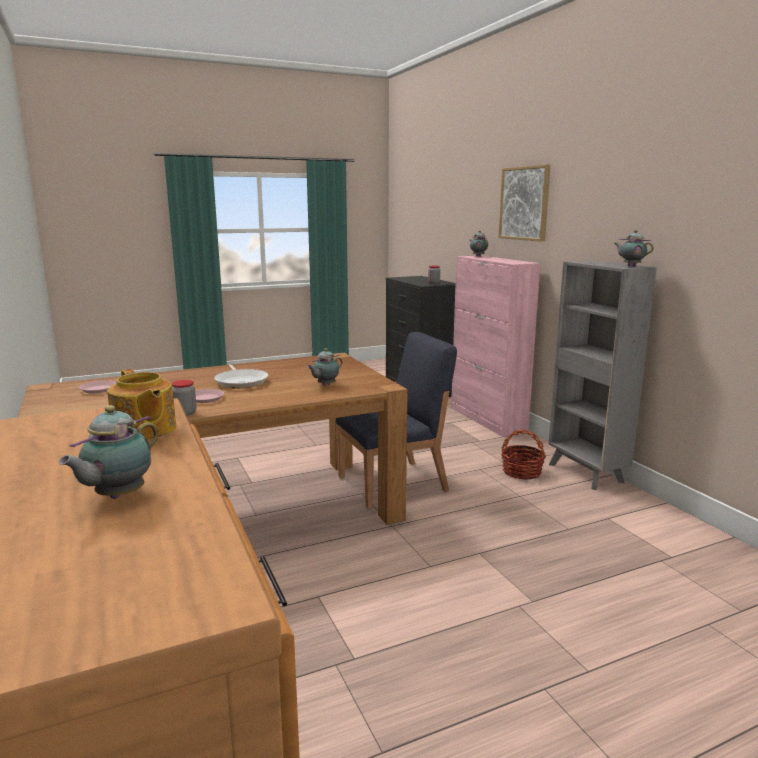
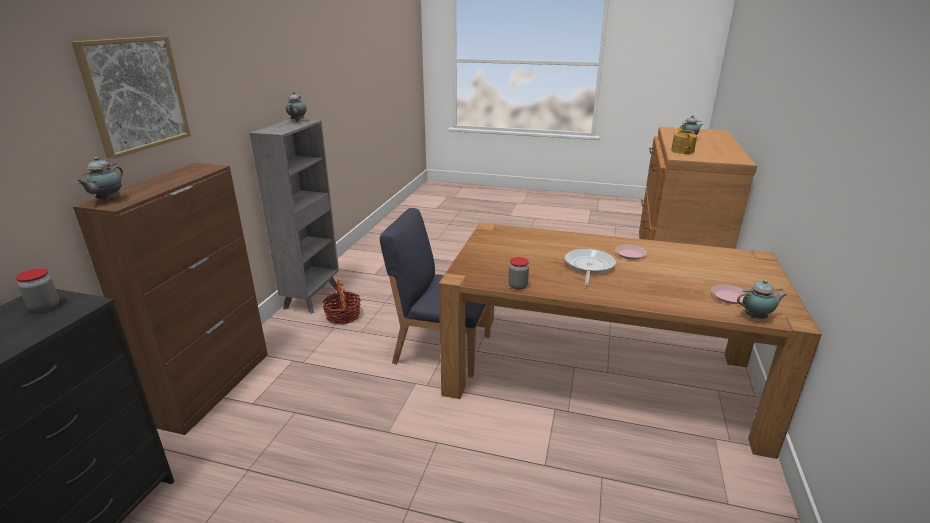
camera: 140 degrees left, 10 degrees up
(185, 413) = (650, 244): jar -> jar (518, 286)
(325, 385) = (527, 242): teapot -> teapot (756, 317)
(487, 419) = (214, 387): pink cabinet -> brown cabinet

